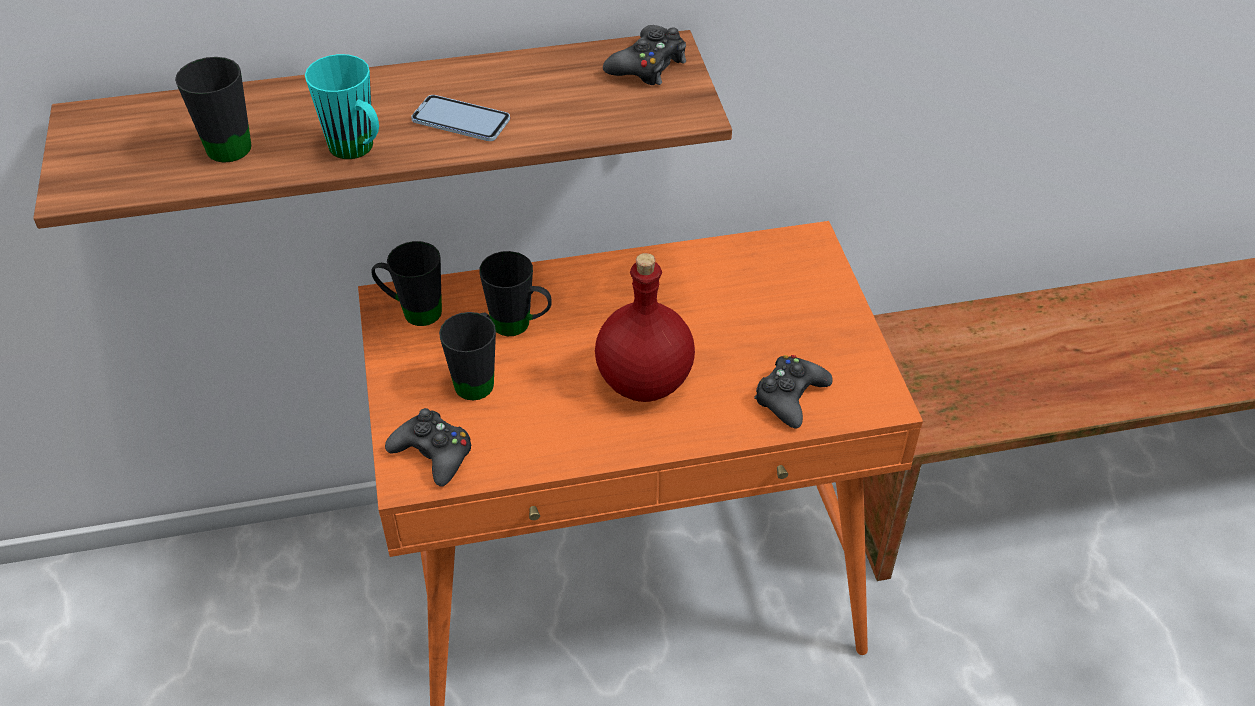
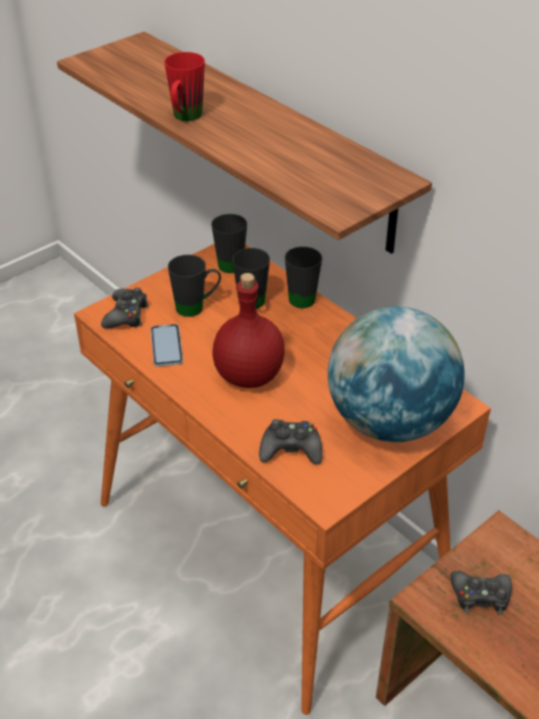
camera: 60 degrees right, 5 degrees down
(224, 142) = (156, 81): black mug -> black mug (305, 296)
(358, 151) = (185, 118): turquoise mug -> red mug
(461, 120) = (244, 137): phone -> phone (166, 346)
(648, 65) = (370, 179): black game controller -> black game controller (480, 596)
(799, 301) = (389, 421): none -> globe

